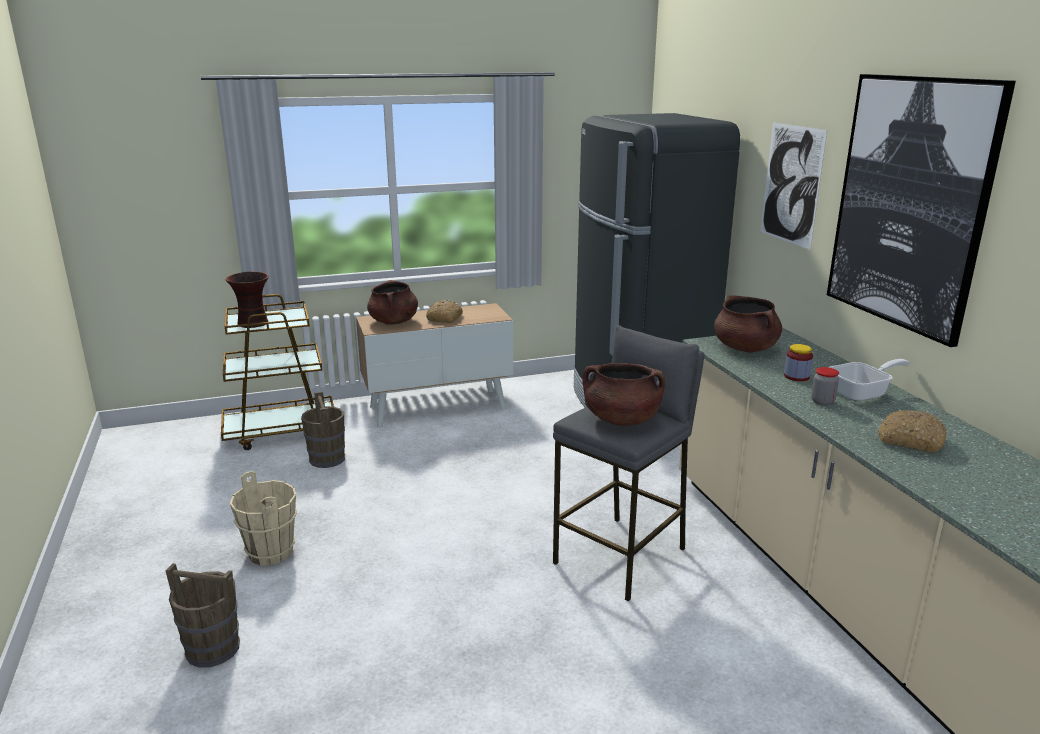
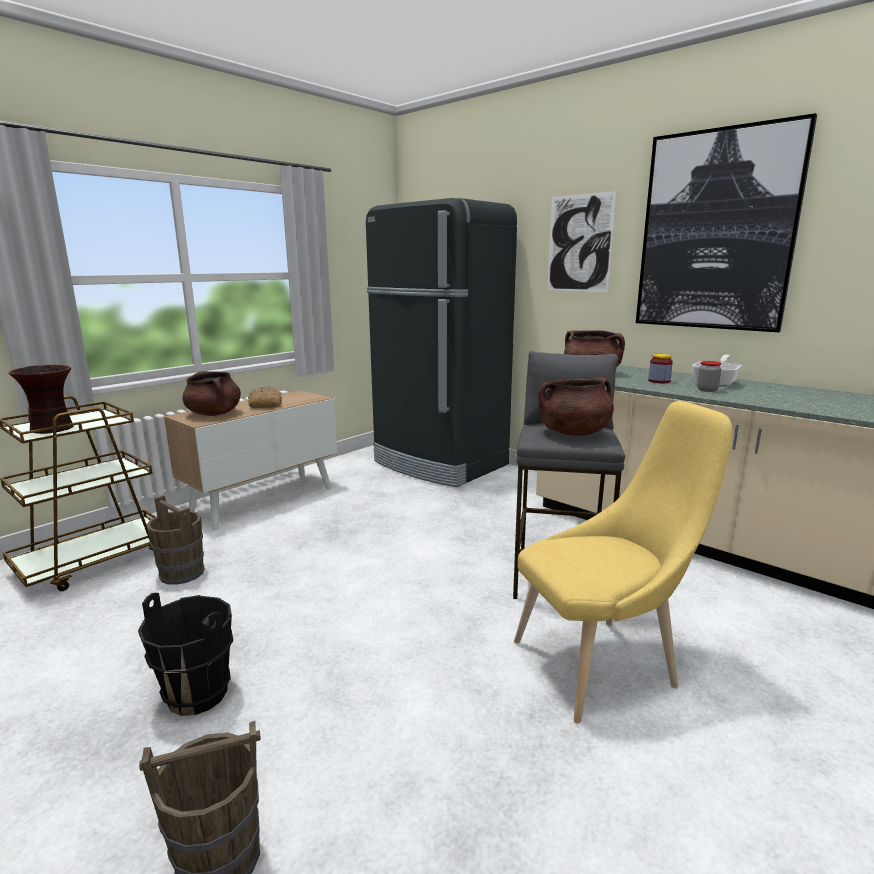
camera: 30 degrees left, 5 degrees down
(271, 552) = (198, 694): beige bucket -> black bucket
(564, 641) = (603, 663): none -> yellow chair
(910, 440) = (804, 399): bread -> none

